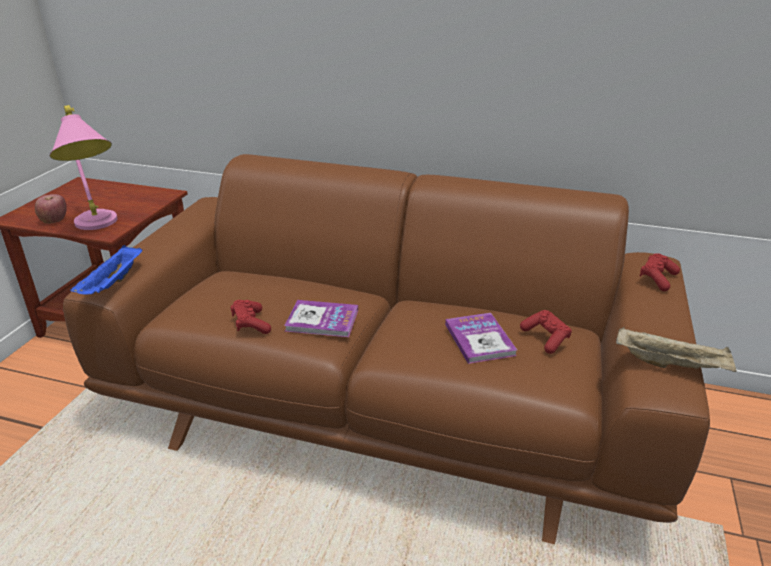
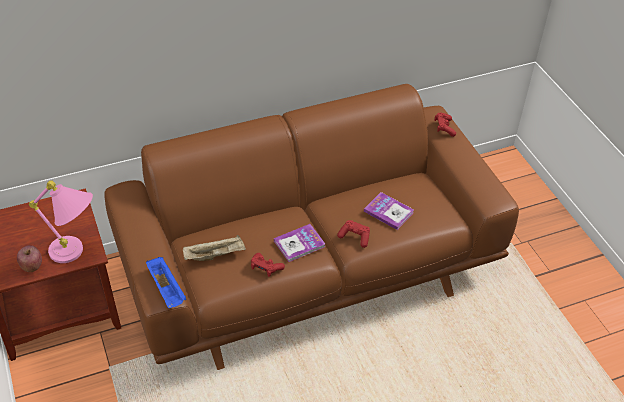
camera: 40 degrees left, 15 degrees up
(545, 338) = (415, 193): red game controller -> red game controller (355, 237)
(671, 364) = (488, 185): beige tray -> beige tray (215, 255)

